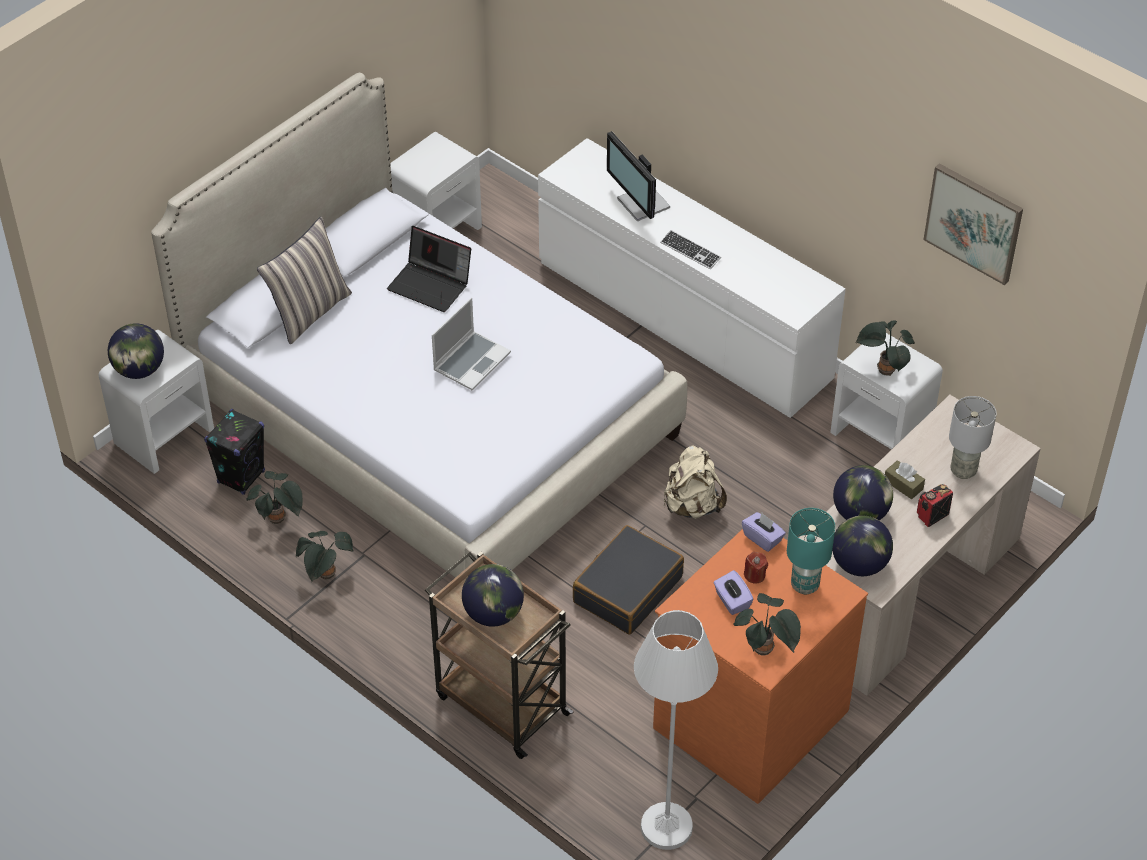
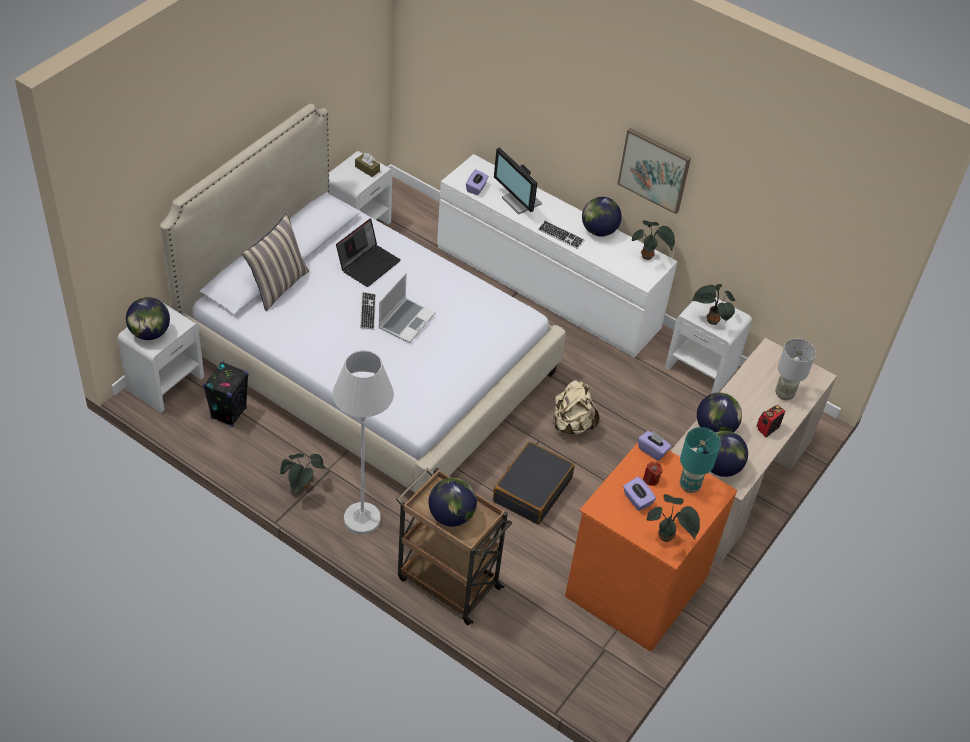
camera: 10 degrees left, 0 degrees up
(278, 519) = (261, 445): potted plant -> potted plant (648, 257)
(422, 348) = (368, 311): none -> keyboard
(431, 285) = (368, 264): laptop -> laptop turned 75 degrees counterclockwise
(585, 185) = (476, 188): none -> purple tissue box
(666, 827) = (585, 673): white floor lamp -> white floor lamp (362, 519)
(743, 245) = (599, 231): none -> globe
(903, 484) = (742, 406): brown tissue box -> brown tissue box (367, 169)
(974, 222) = (789, 209): picture -> picture (654, 170)

